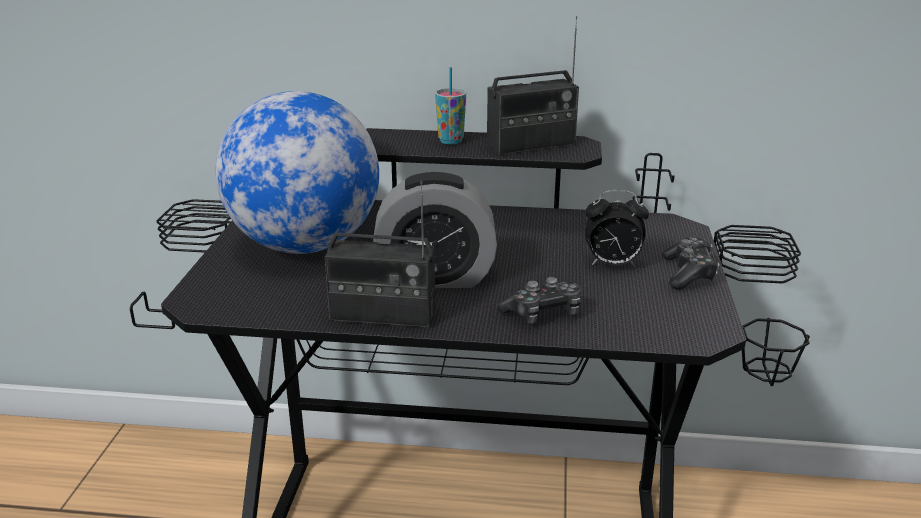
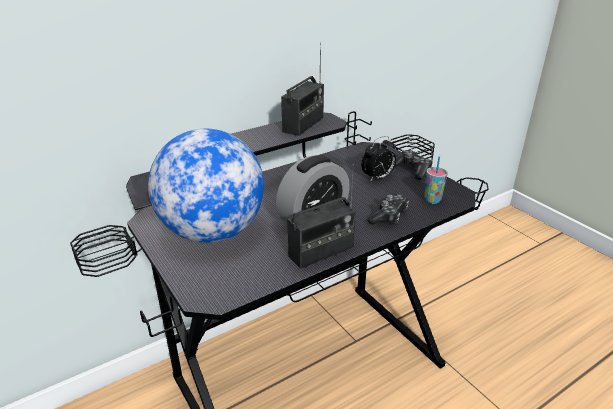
camera: 40 degrees left, 5 degrees up
(451, 141) = (259, 136): cup -> cup (432, 200)

